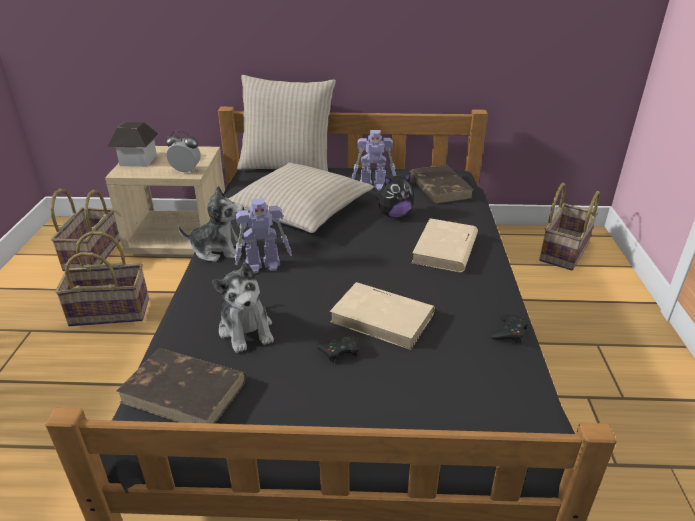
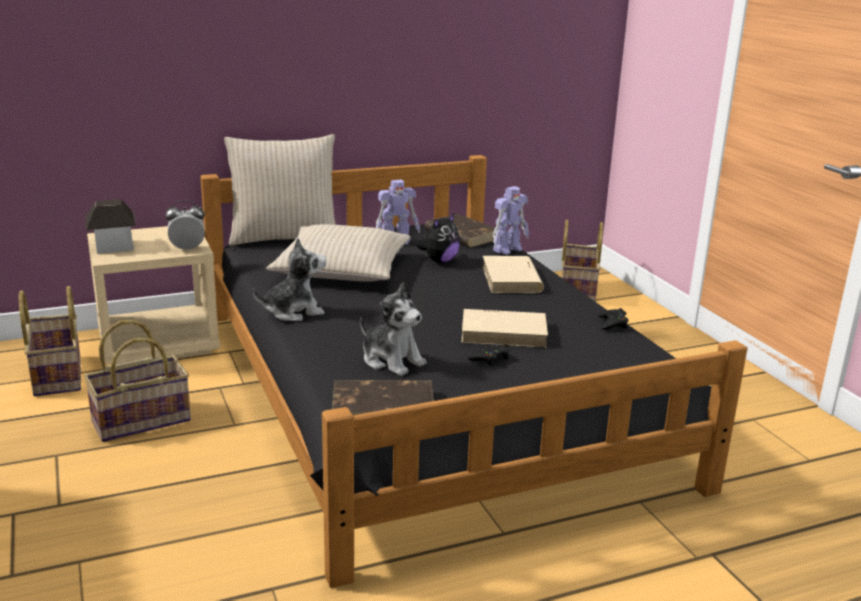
camera: 25 degrees left, 10 degrees down
(264, 265) = (355, 315): toy robot -> toy robot (508, 249)

